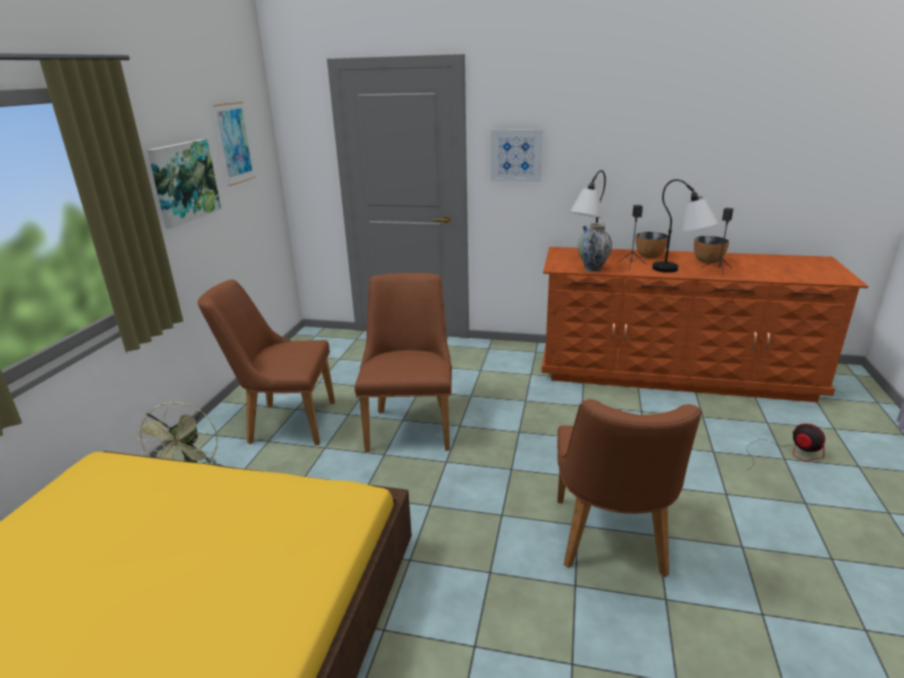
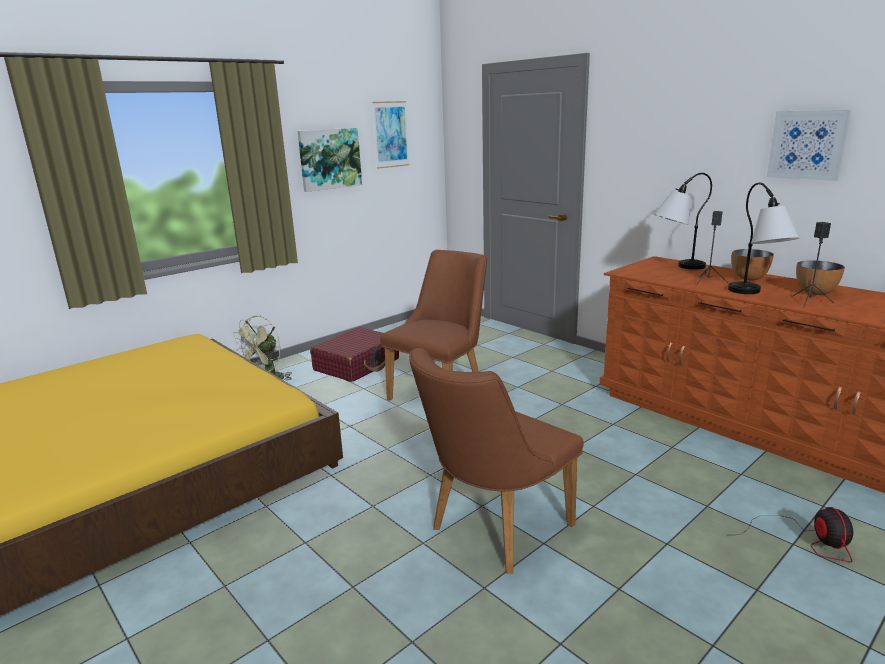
camera: 35 degrees right, 5 degrees down
(283, 422) = (357, 365): brown chair -> red suitcase
(516, 155) = (629, 155): picture -> picture (807, 145)
(592, 269) = (658, 278): vase -> none

